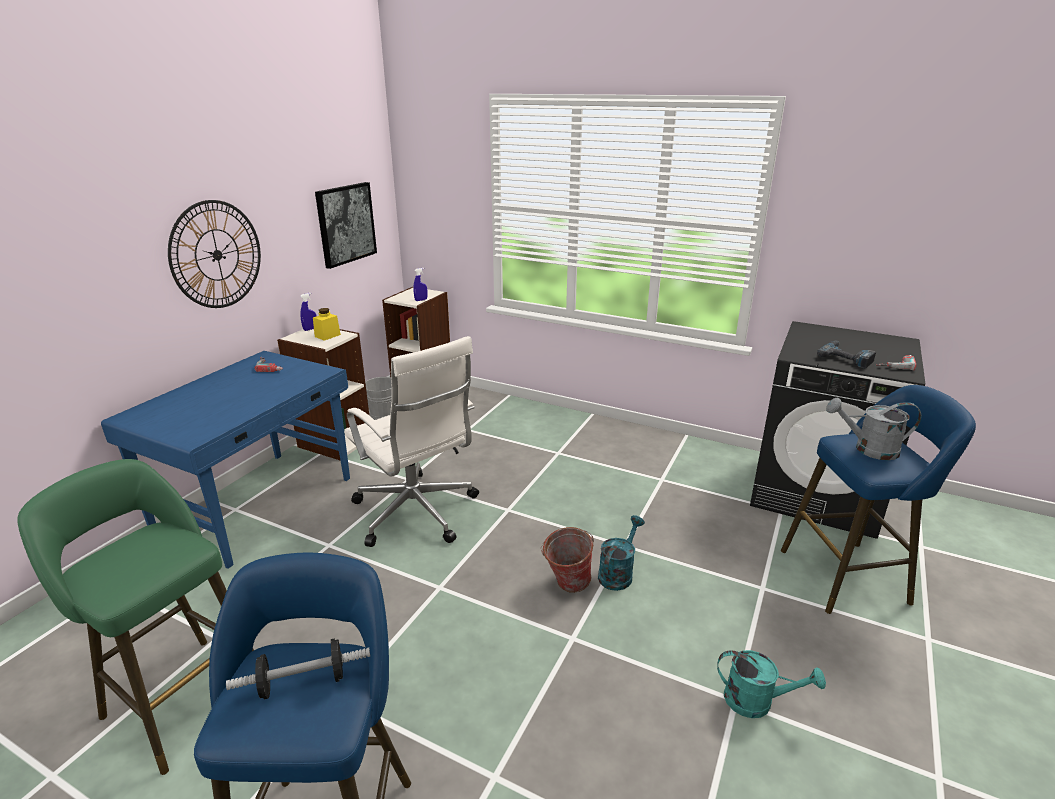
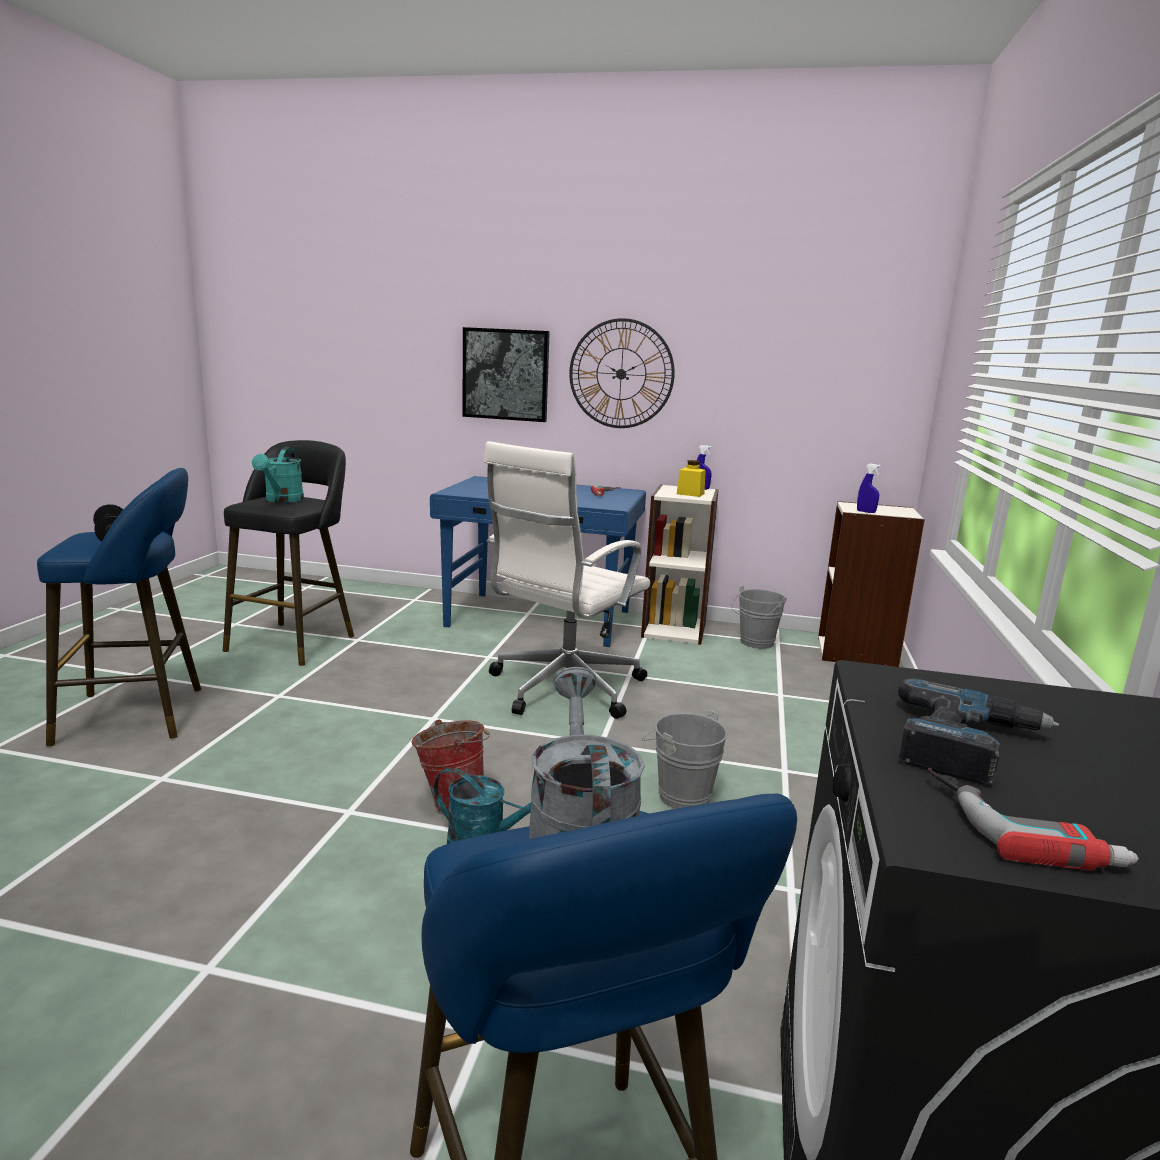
camera: 75 degrees right, 10 degrees down
(180, 696) = (295, 641): green stool -> black stool
(346, 224) = (818, 388): picture -> picture (506, 374)
(577, 492) = (679, 795): none -> grey bucket
(757, 701) = (198, 995): turquoise watering can -> turquoise watering can (282, 500)

